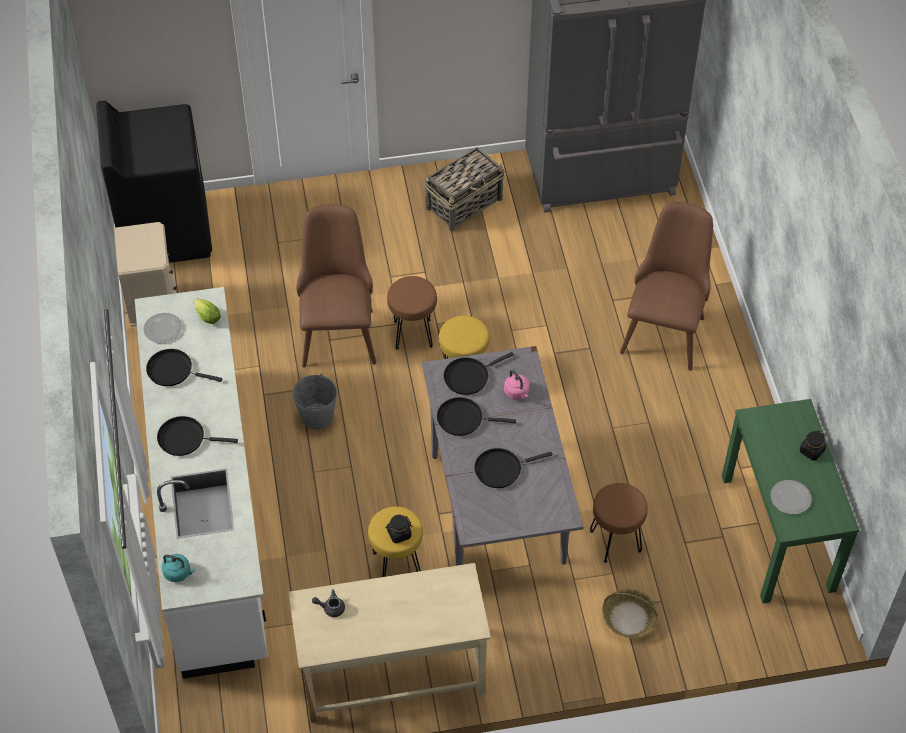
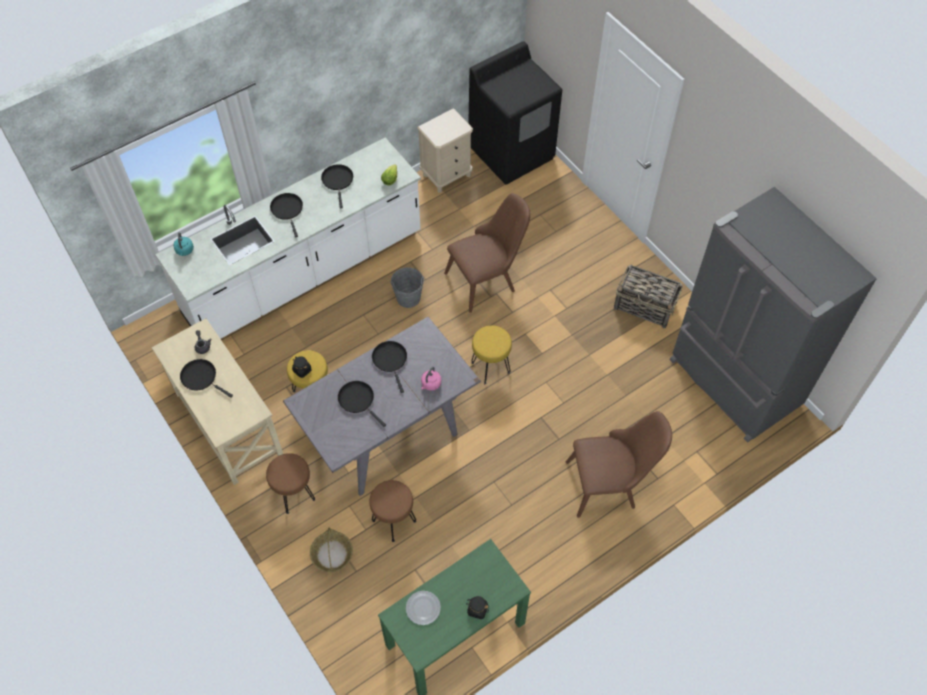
camera: 65 degrees right, 5 degrees up
(163, 329) = (368, 161): plate -> none
(412, 334) = (507, 323): brown stool -> brown stool (294, 494)
(469, 376) = (429, 349): black frying pan -> black frying pan (201, 377)

